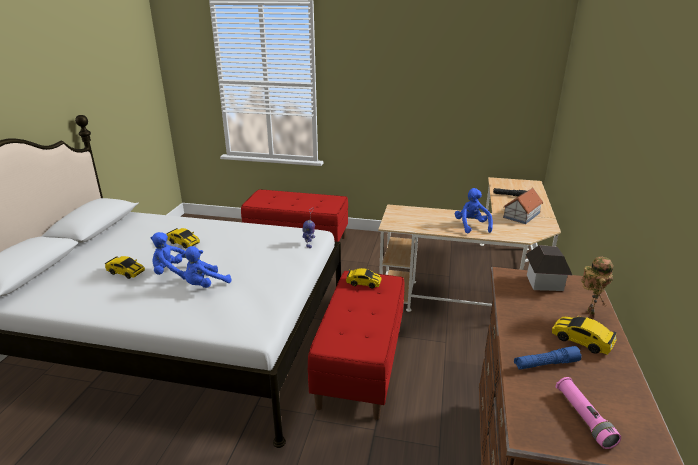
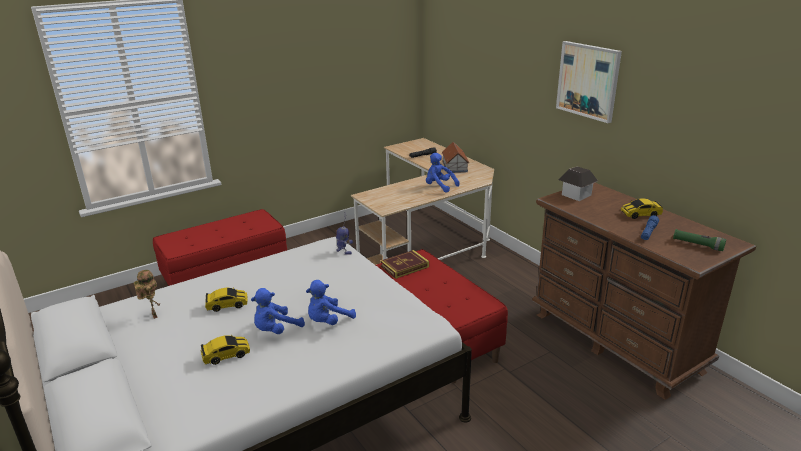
camera: 45 degrees left, 0 degrees up
(205, 285) = (328, 321): blue plush toy -> blue plush toy turned 45 degrees clockwise
(363, 283) = (404, 266): toy car -> book
(584, 418) = (697, 245): pink flashlight -> green flashlight
(588, 313) = (620, 200): toy robot -> toy robot (153, 315)
(632, 140) = (588, 81): none -> picture

